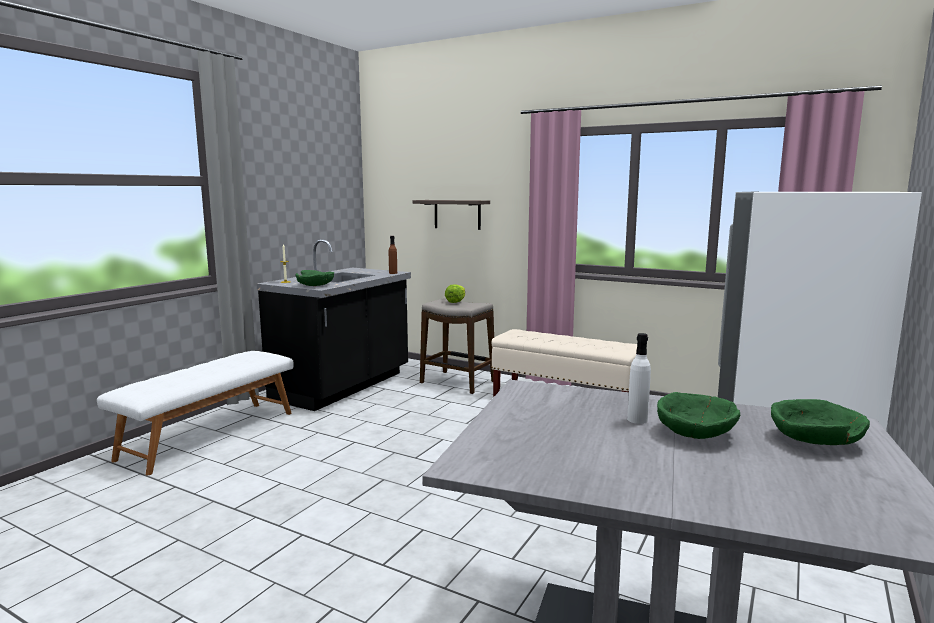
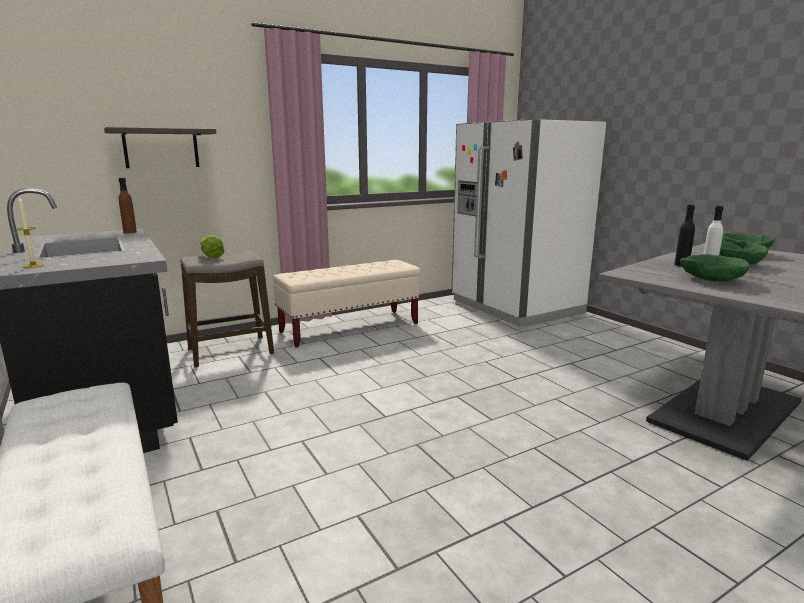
camera: 60 degrees left, 5 degrees up
(315, 285) = (118, 258): green bowl -> green bowl (710, 279)
(624, 407) = (681, 265): none -> black bottle

